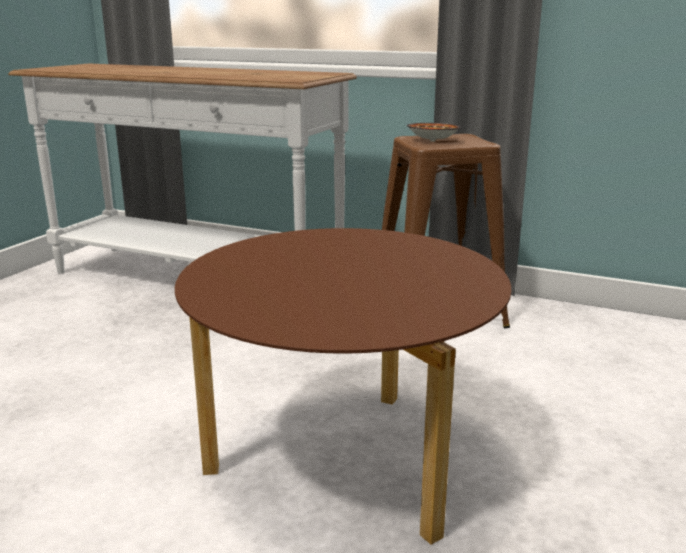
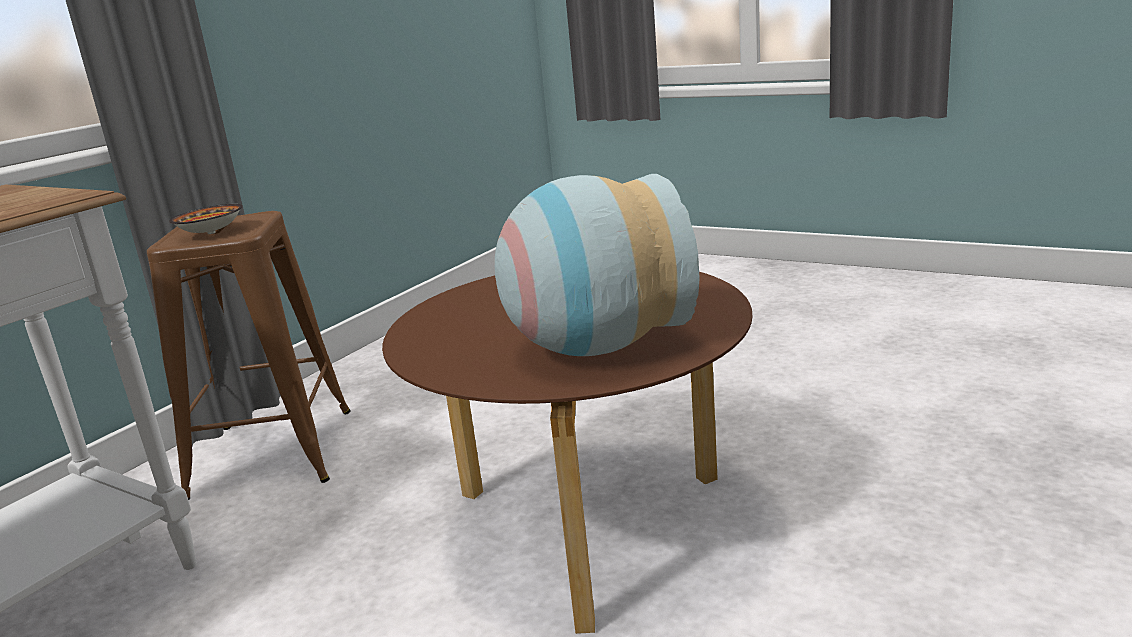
camera: 80 degrees left, 0 degrees up
(266, 287) = (594, 346): none -> vase

